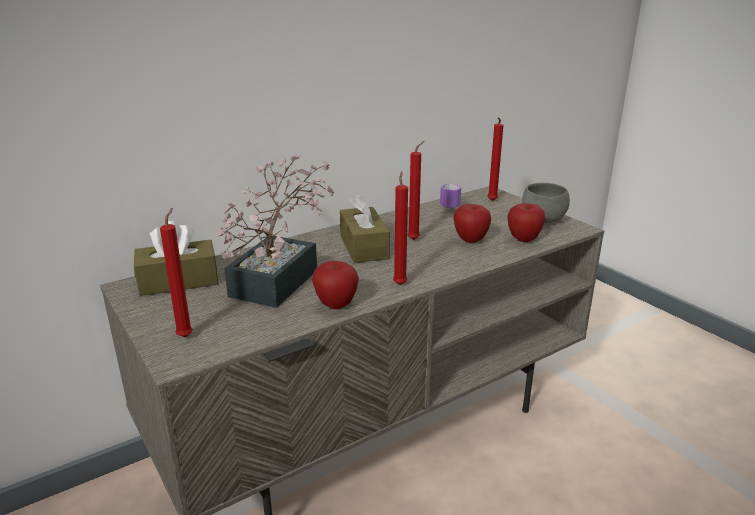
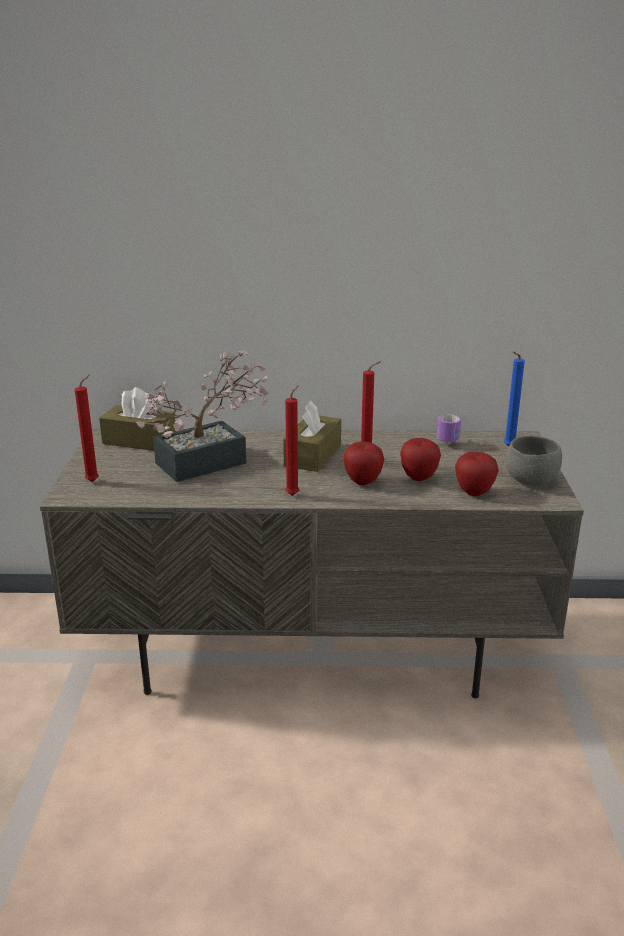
camera: 35 degrees right, 0 degrees up
(336, 305) = (220, 494): apple -> apple (363, 482)
(491, 201) = (507, 447): red candle -> blue candle

